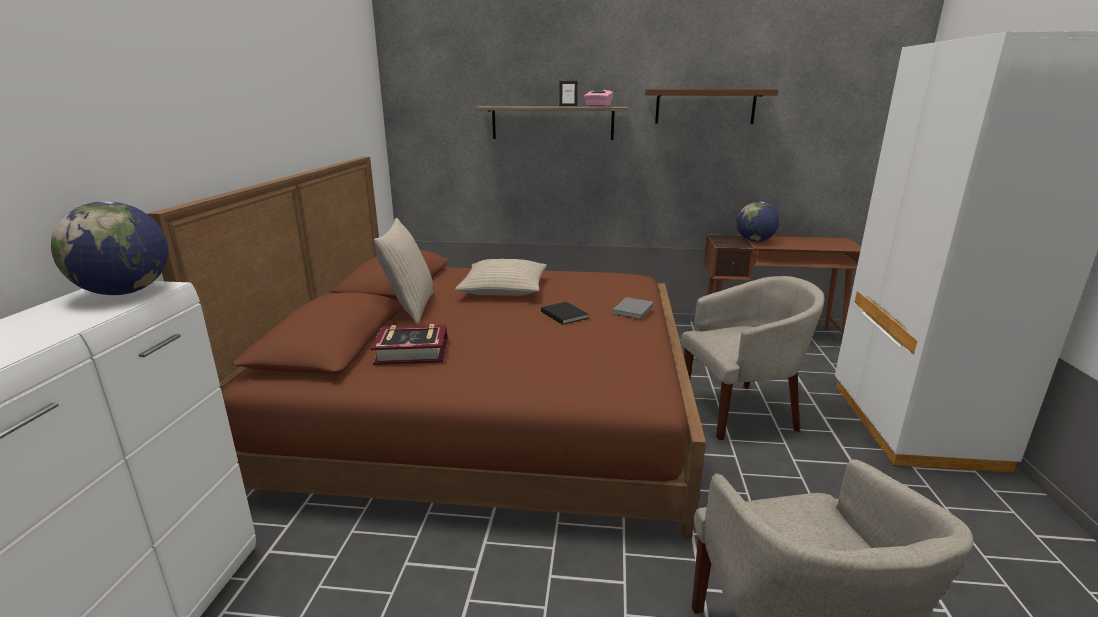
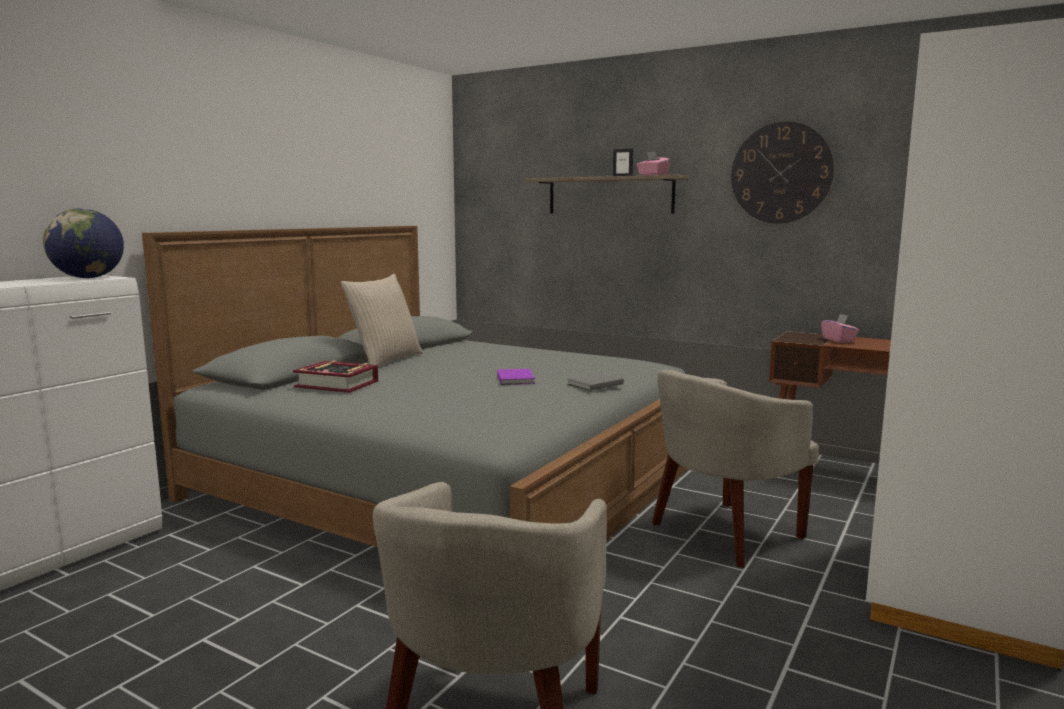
camera: 25 degrees right, 10 degrees down
(491, 407) = (450, 480): brown bed -> grey bed
(503, 289) = (492, 357): beige pillow -> none
(564, 314) = (516, 379): black book -> purple book
(705, 106) = (781, 173): brown shelf -> wall clock
(741, 412) = (724, 533): beige armchair -> beige armchair turned 135 degrees clockwise
(755, 241) = (838, 340): globe -> pink tissue box

